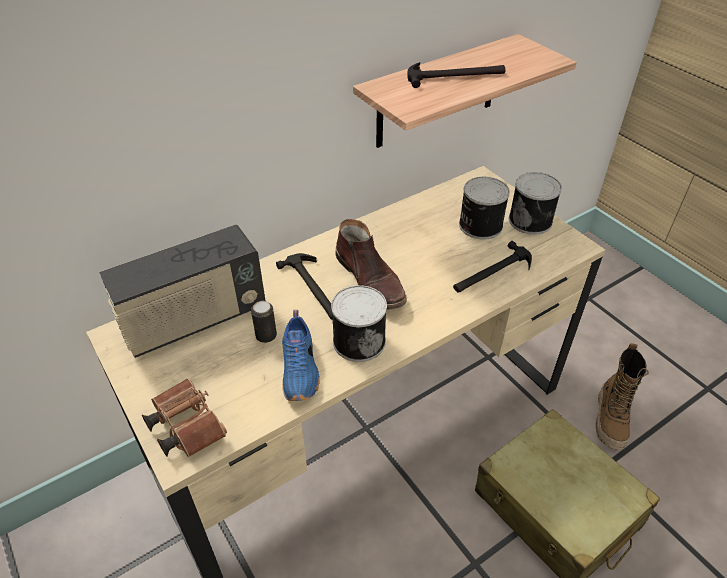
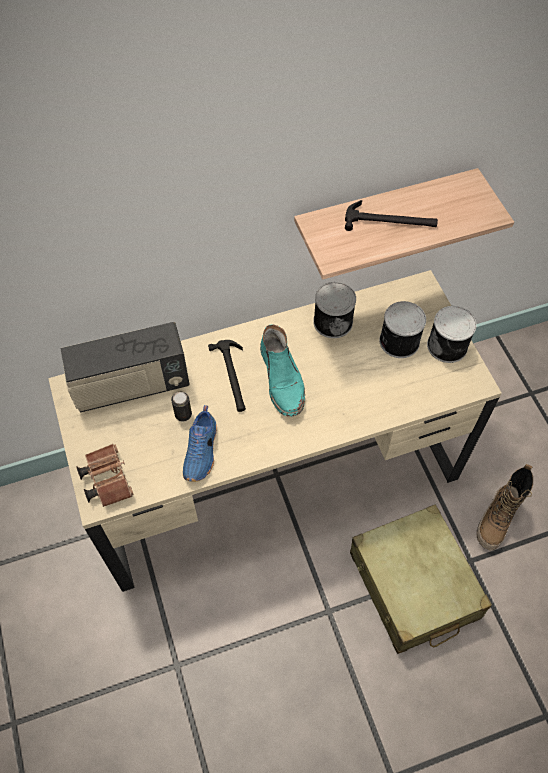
camera: 15 degrees right, 15 degrees up
(358, 340) = (254, 436): can -> can (333, 321)
(371, 280) = (282, 379): brown boot -> turquoise boot
(492, 273) = (388, 395): hammer -> none

